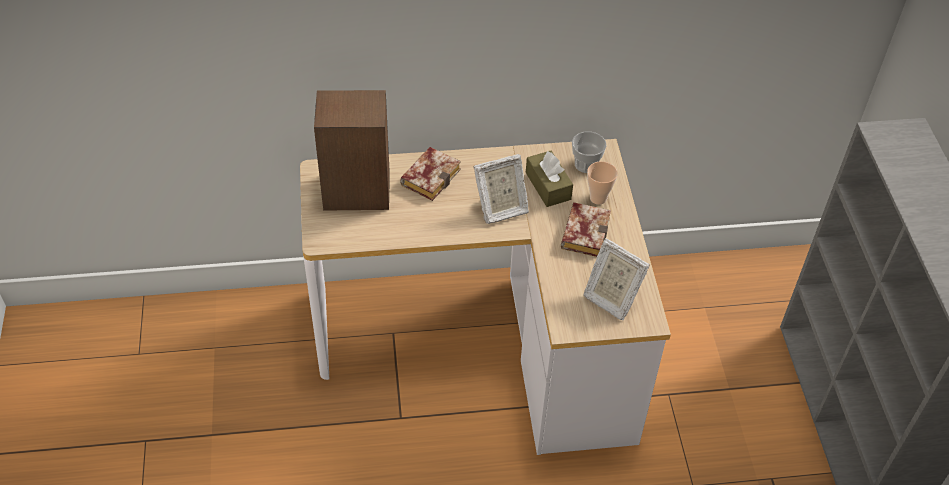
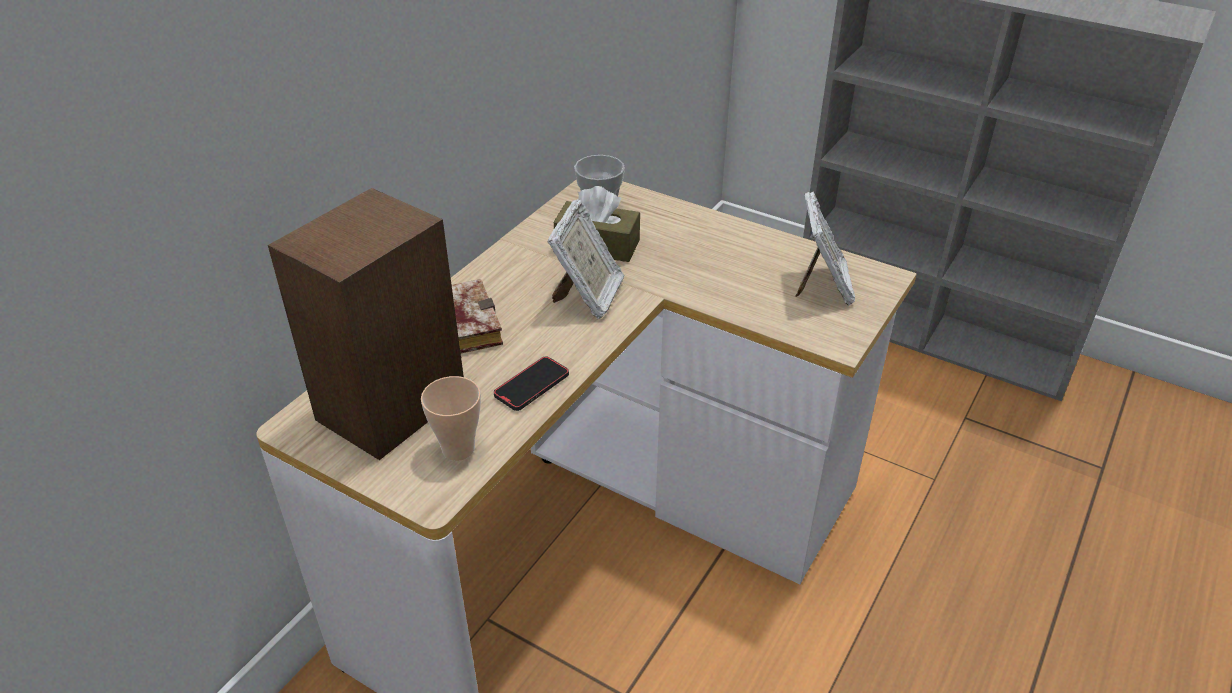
camera: 50 degrees left, 10 degrees down
(415, 229) = (532, 386): none -> phone
(584, 232) = (699, 255): book -> none
(598, 198) = (660, 222): cup -> cup (458, 449)
(610, 298) = (822, 287): picture frame -> picture frame turned 75 degrees counterclockwise

